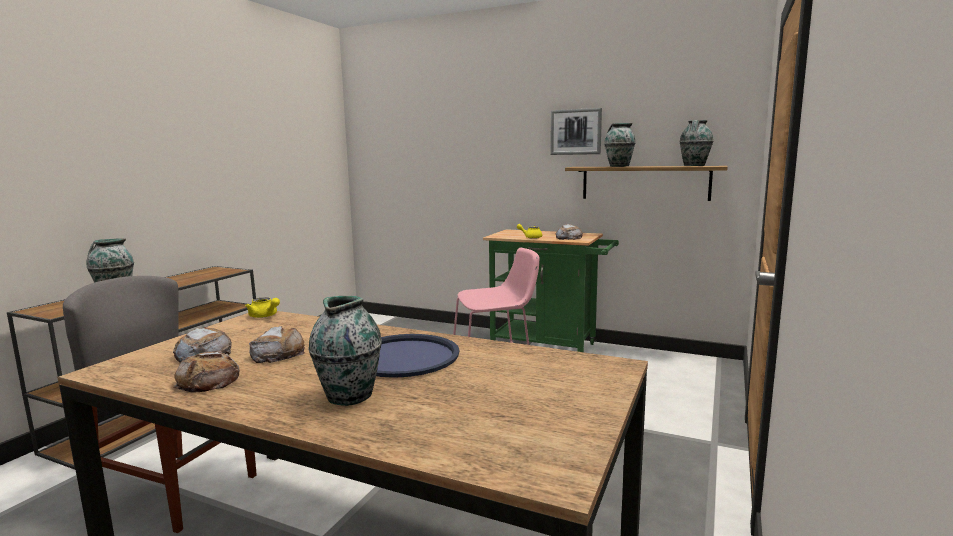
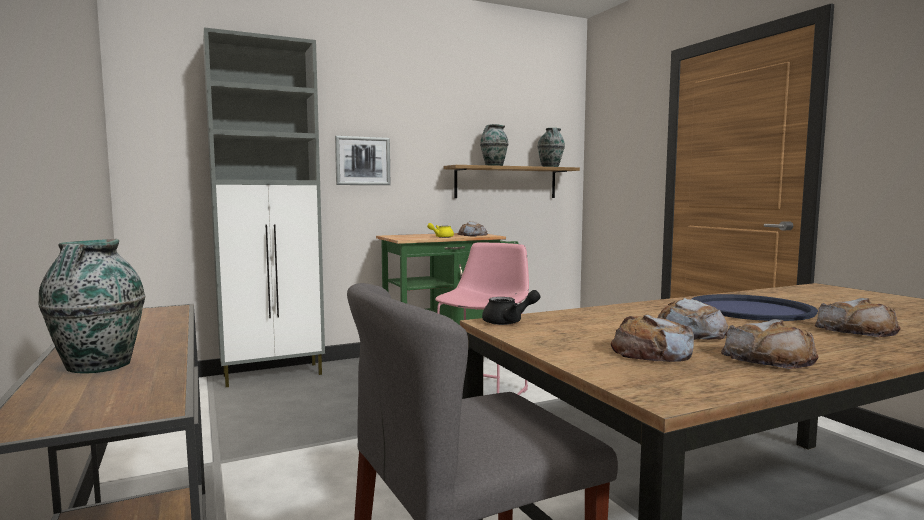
camera: 50 degrees left, 5 degrees down
(264, 316) = (508, 322): yellow teapot -> black teapot
(349, 395) = (855, 330): vase -> bread
(424, 326) = (274, 375): none -> grey cabinet
(575, 132) = (445, 130): picture -> picture (362, 161)

